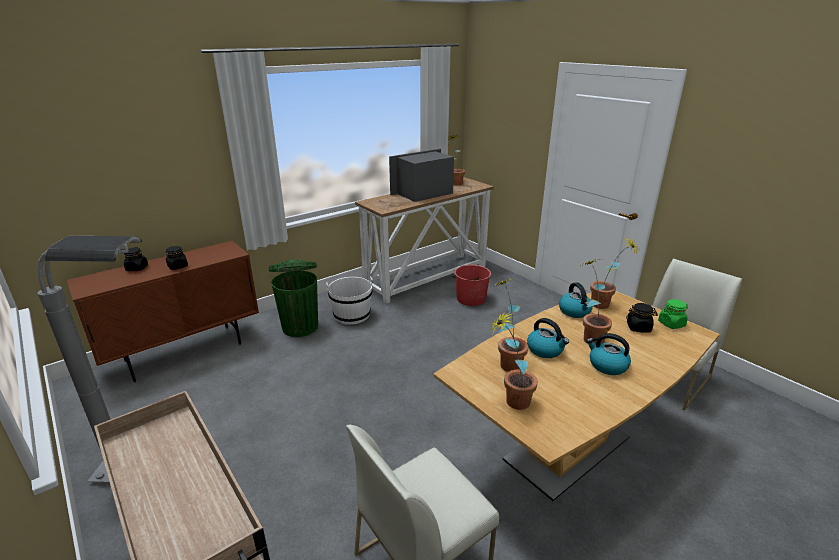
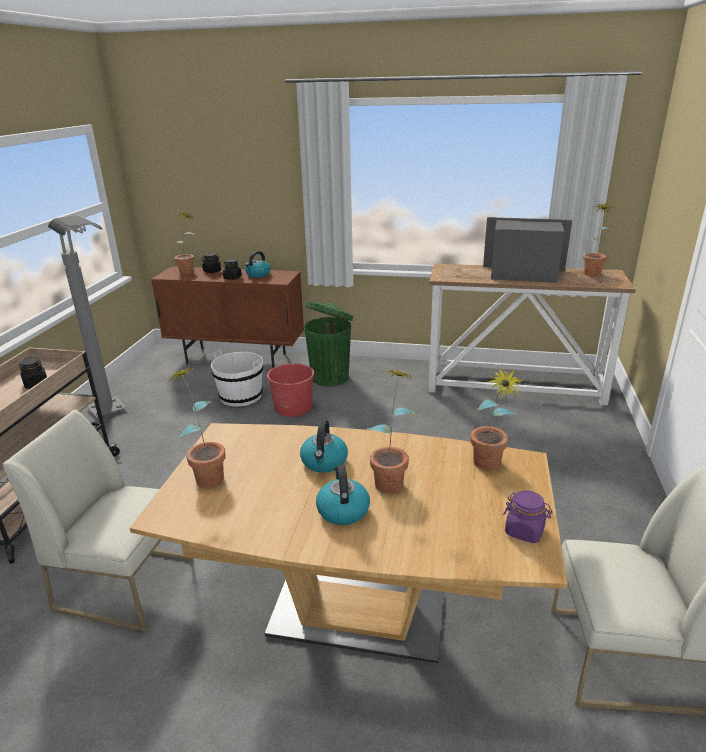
camera: 50 degrees right, 0 degrees up
(351, 315) = (383, 387): white bucket -> white bucket (241, 396)
(470, 299) = (524, 428): red bucket -> red bucket (293, 407)
(506, 362) = (272, 449): potted plant -> potted plant (189, 271)
(575, 311) = (439, 452): kettle -> kettle (258, 275)
(638, 328) = (470, 507): black jar -> black jar (36, 384)
(671, 324) = (524, 531): green jar -> purple jar

